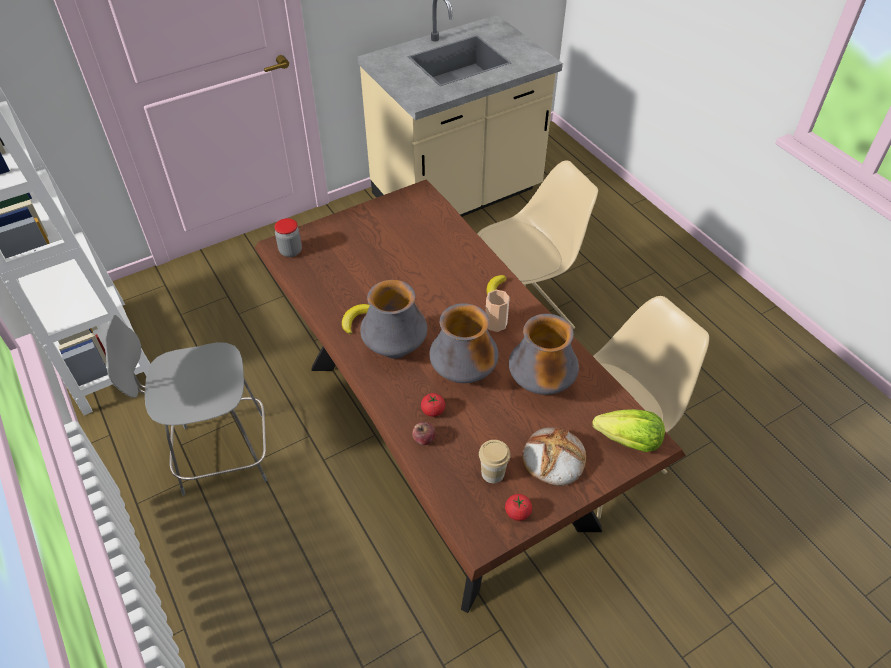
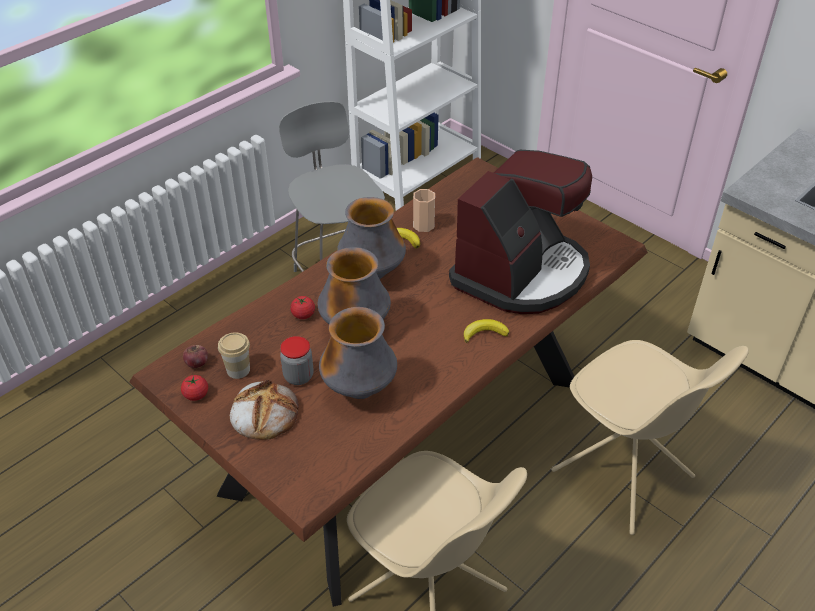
camera: 75 degrees right, 5 degrees down
(291, 251) = (474, 179): jar -> jar (298, 376)
(424, 439) = (268, 315): apple -> apple (197, 363)
(432, 253) = (521, 273): none -> coffee machine
(496, 323) = (436, 340): cup -> cup (423, 225)
(629, 441) = (300, 476): lettuce -> none

